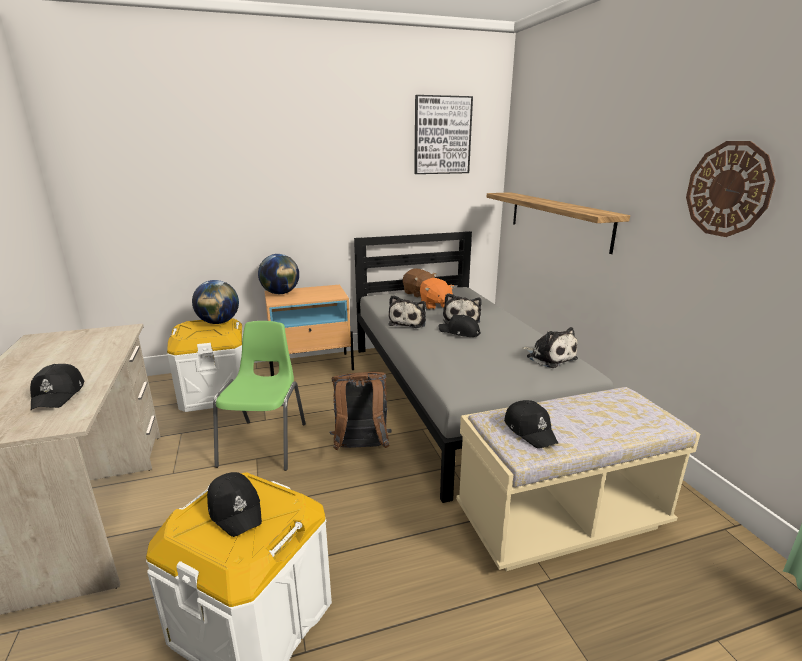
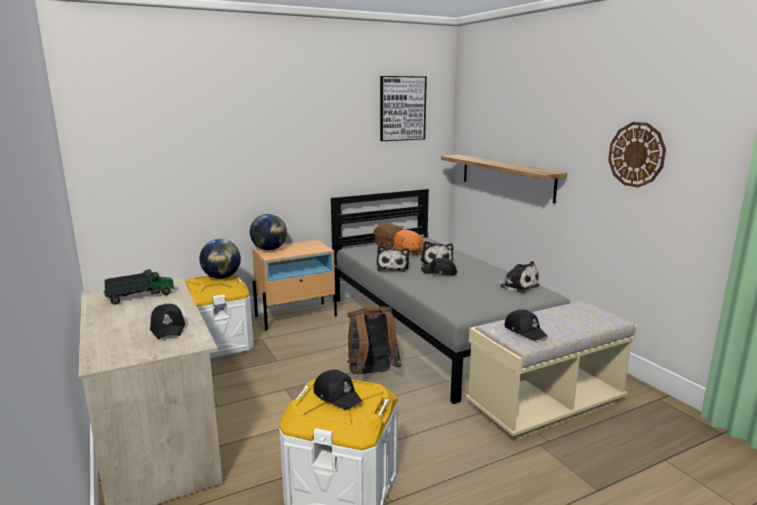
camera: 10 degrees left, 5 degrees down
(73, 346) = (140, 297): none -> toy truck
(265, 443) = (287, 378): green chair -> none

